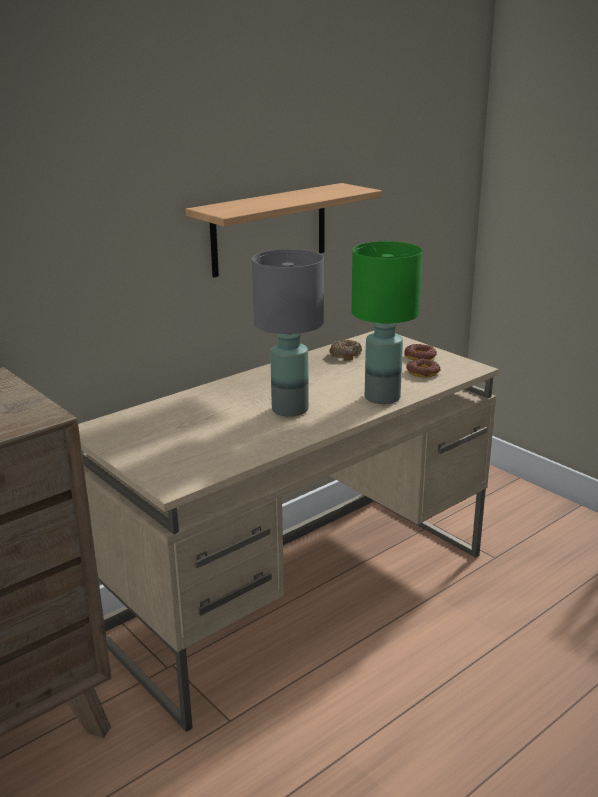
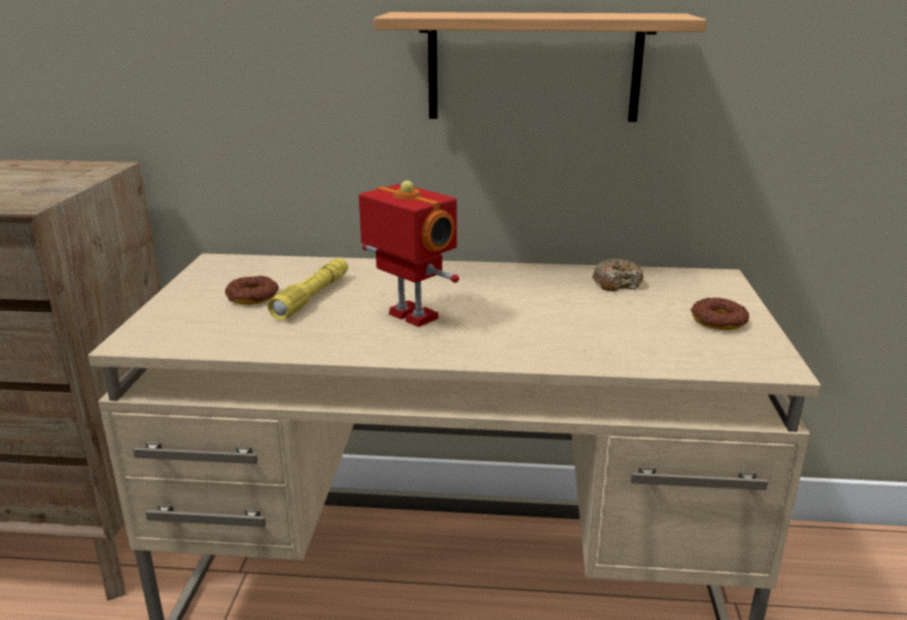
camera: 45 degrees right, 0 degrees up
(211, 422) = (312, 297): none -> yellow flashlight
(289, 410) = (410, 317): grey table lamp -> toy robot
(382, 397) = (549, 349): green table lamp -> none
(423, 372) = (677, 342): donut -> donut (252, 297)

